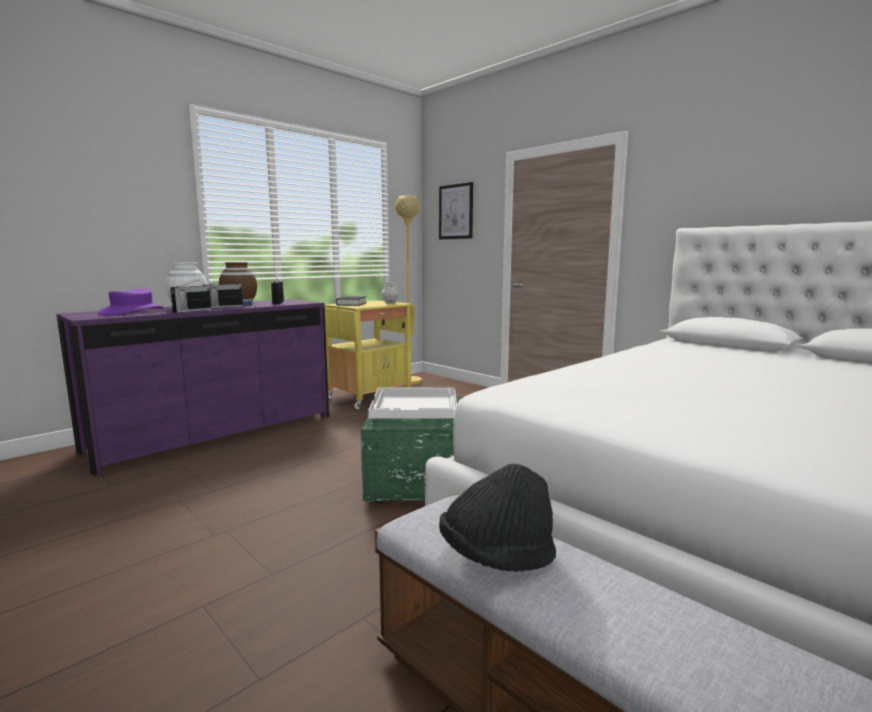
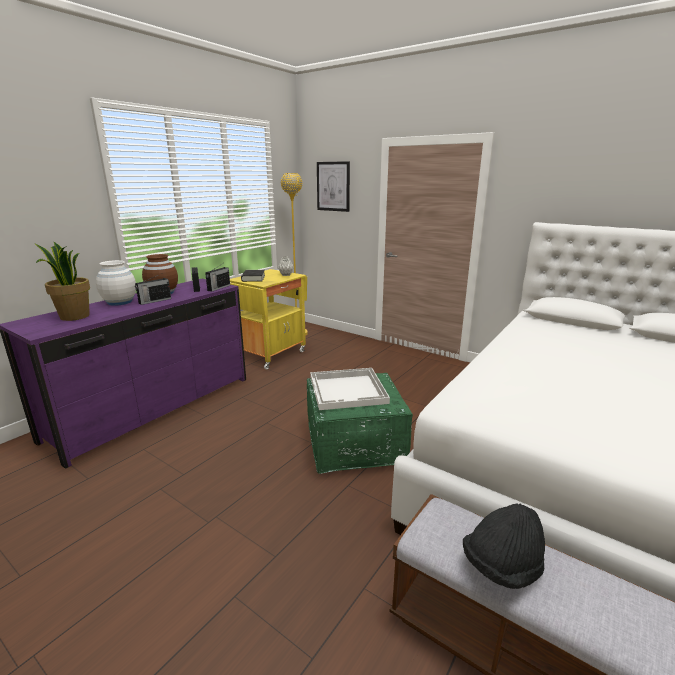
camera: 10 degrees left, 10 degrees up
(132, 312) = (74, 316): purple hat -> potted plant
(191, 311) = (130, 311): radio -> radio (218, 288)

